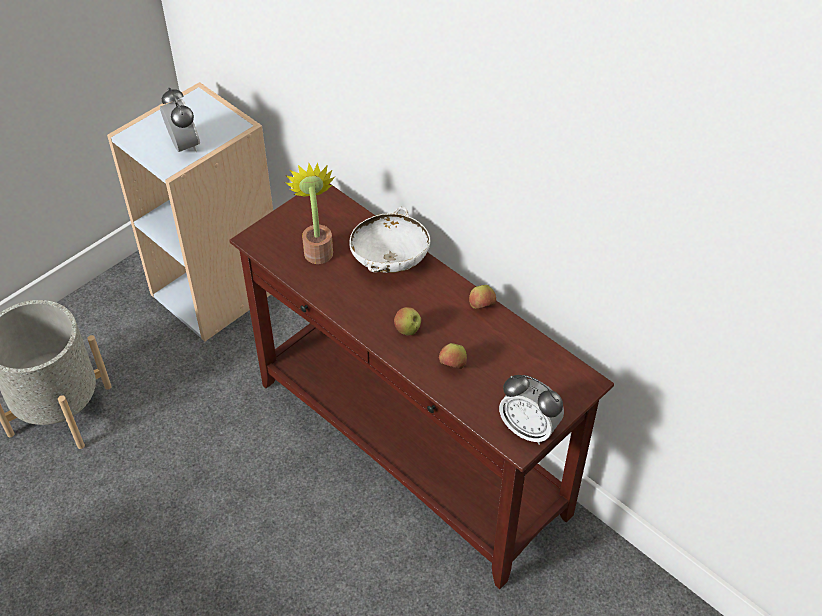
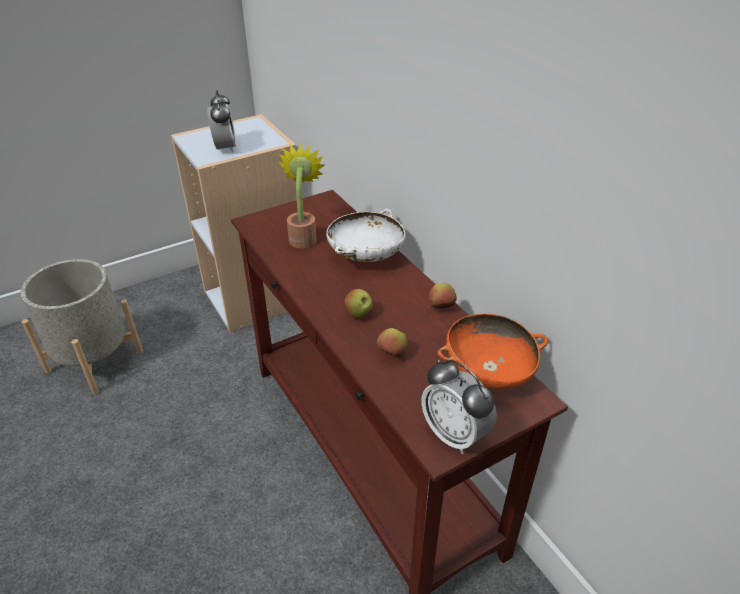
camera: 15 degrees right, 10 degrees down
(541, 365) = (488, 372): none -> orange bowl

